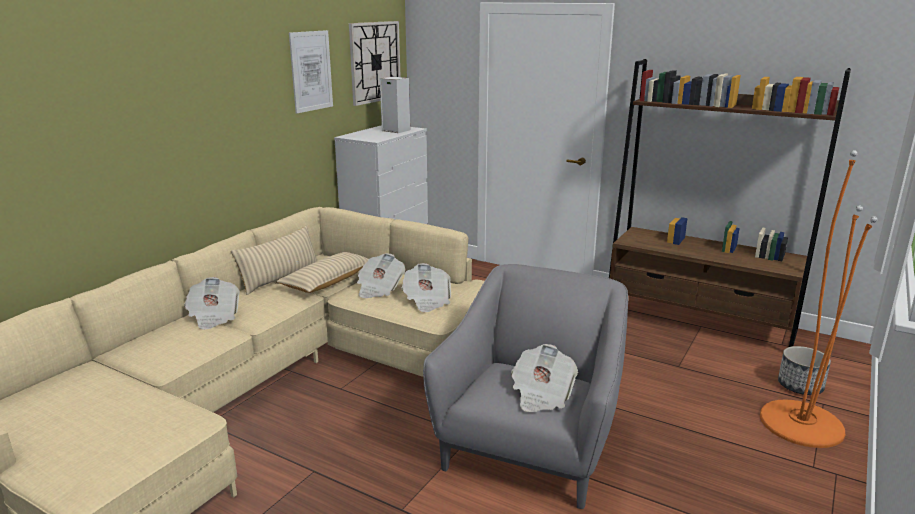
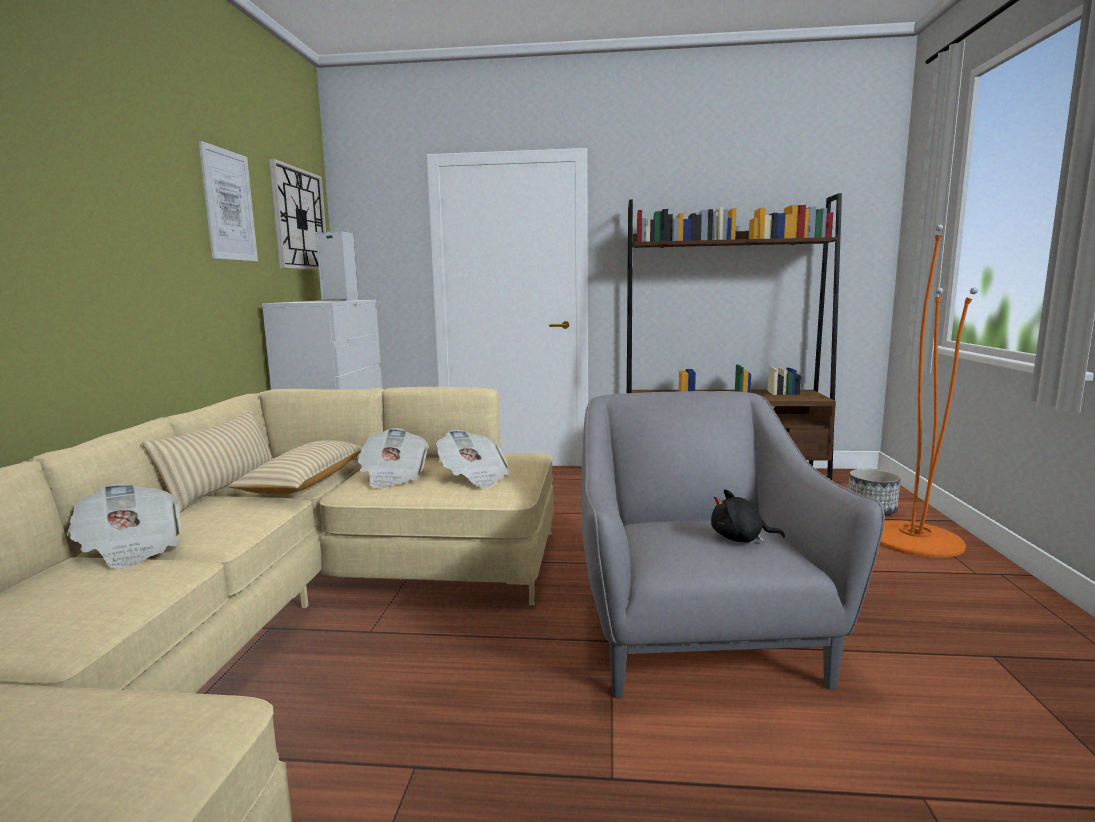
camera: 25 degrees left, 10 degrees down
(541, 395) = (740, 539): newspaper -> black plush toy

